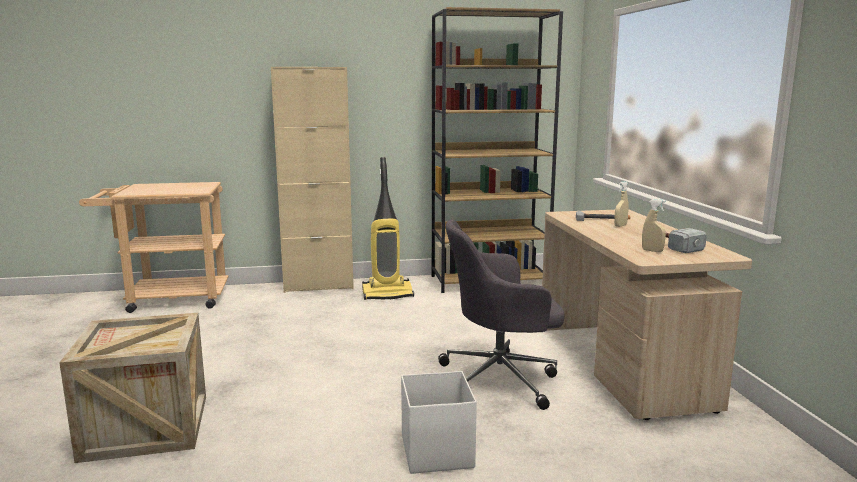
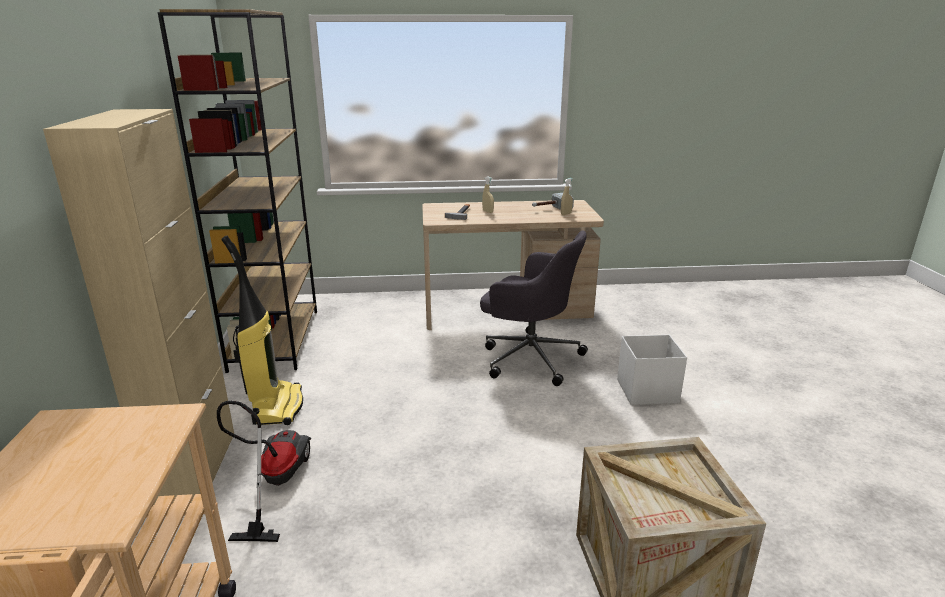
camera: 85 degrees left, 10 degrees up
(299, 304) = (274, 483): none -> vacuum cleaner
(501, 379) = (529, 357): grey office chair -> grey office chair turned 60 degrees counterclockwise

